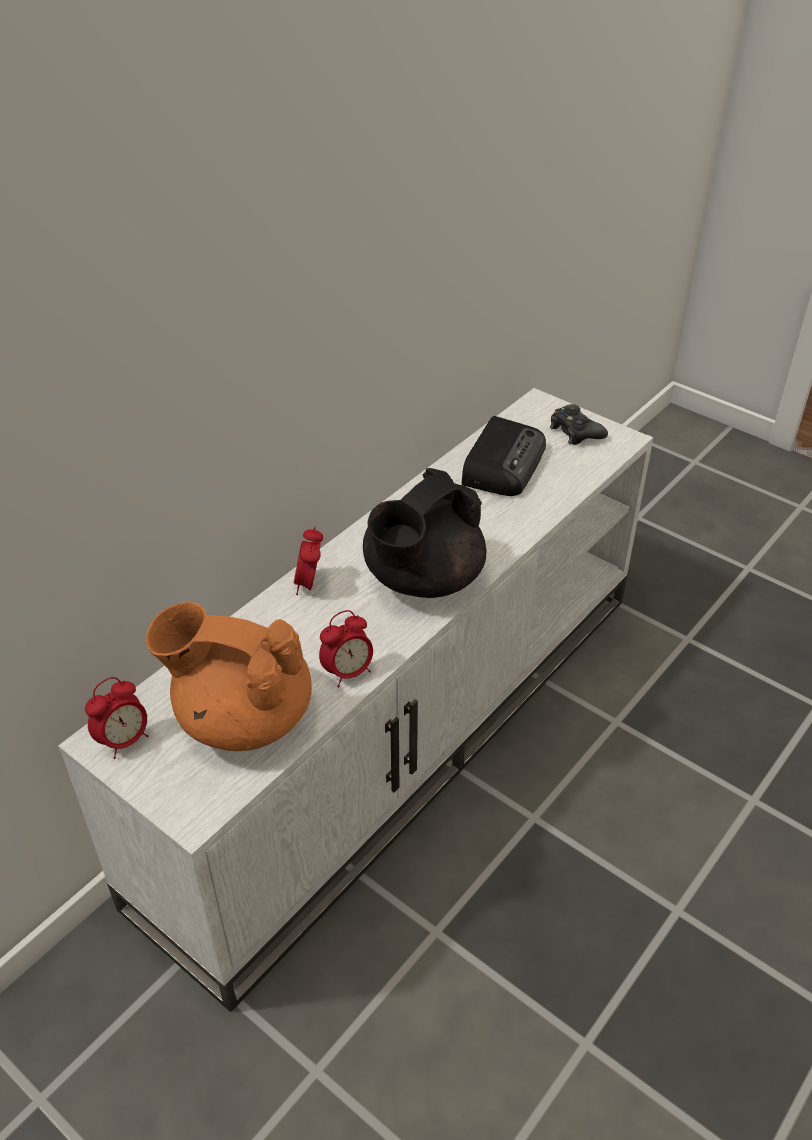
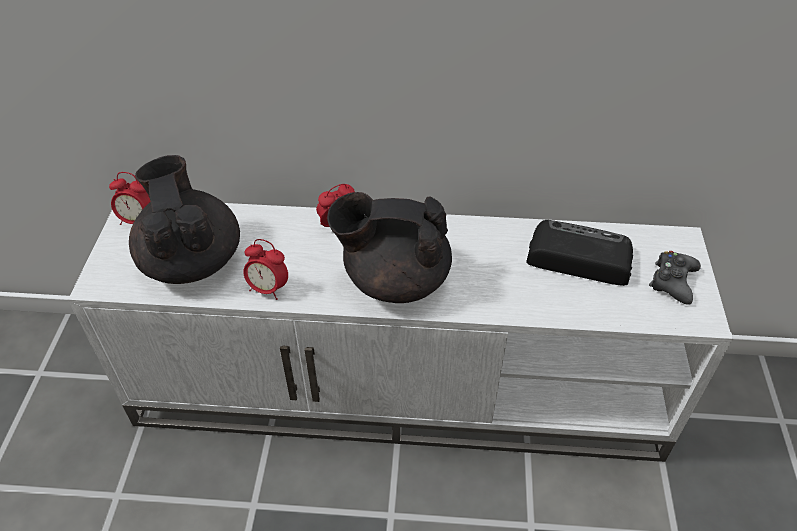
camera: 55 degrees right, 5 degrees up
(242, 717) = (191, 260): orange teapot -> black teapot
(503, 463) = (577, 257): radio -> radio turned 150 degrees counterclockwise

